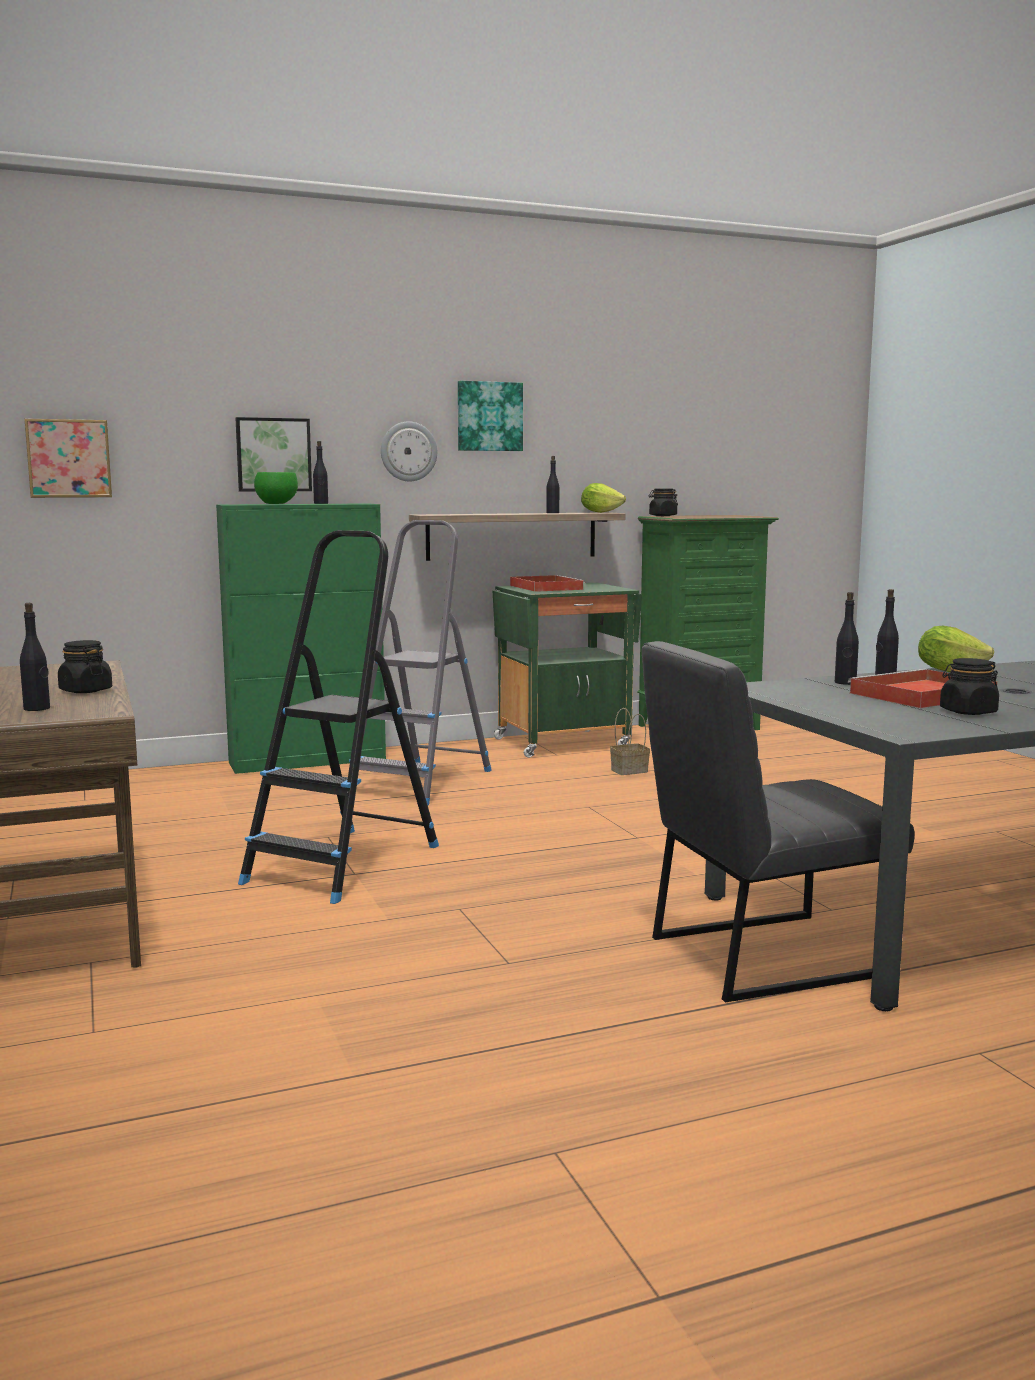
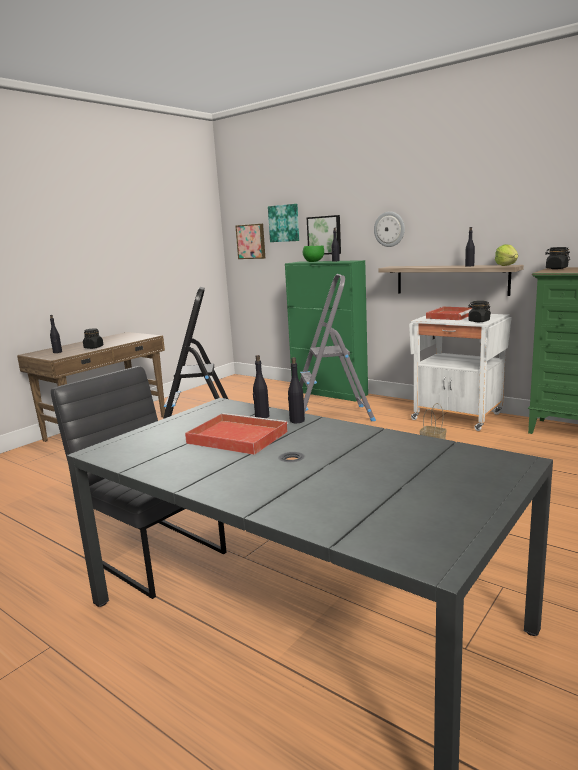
camera: 60 degrees right, 5 degrees up
(489, 416) = (437, 203): picture -> picture (284, 223)
(564, 743) = (458, 417): green cart -> white cart
(949, 670) = (358, 429): lettuce -> none
(968, 712) = (183, 455): black jar -> black jar (478, 321)

